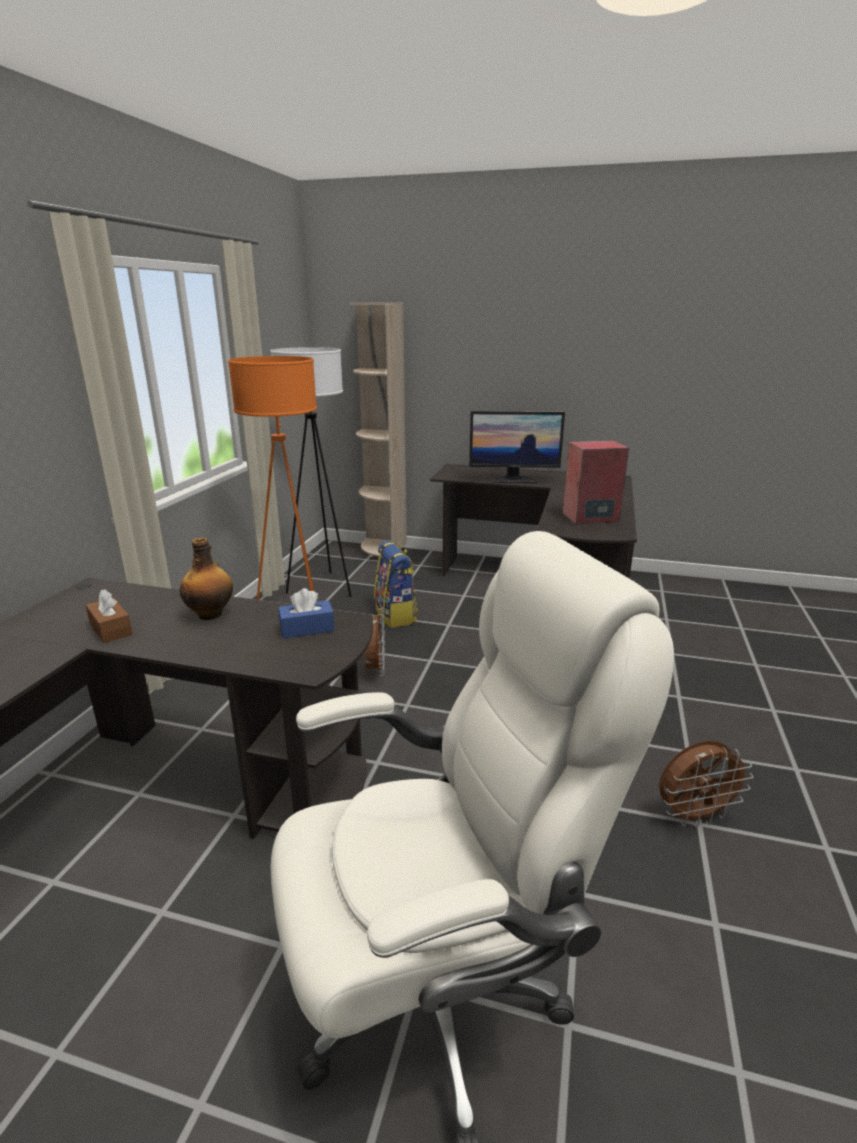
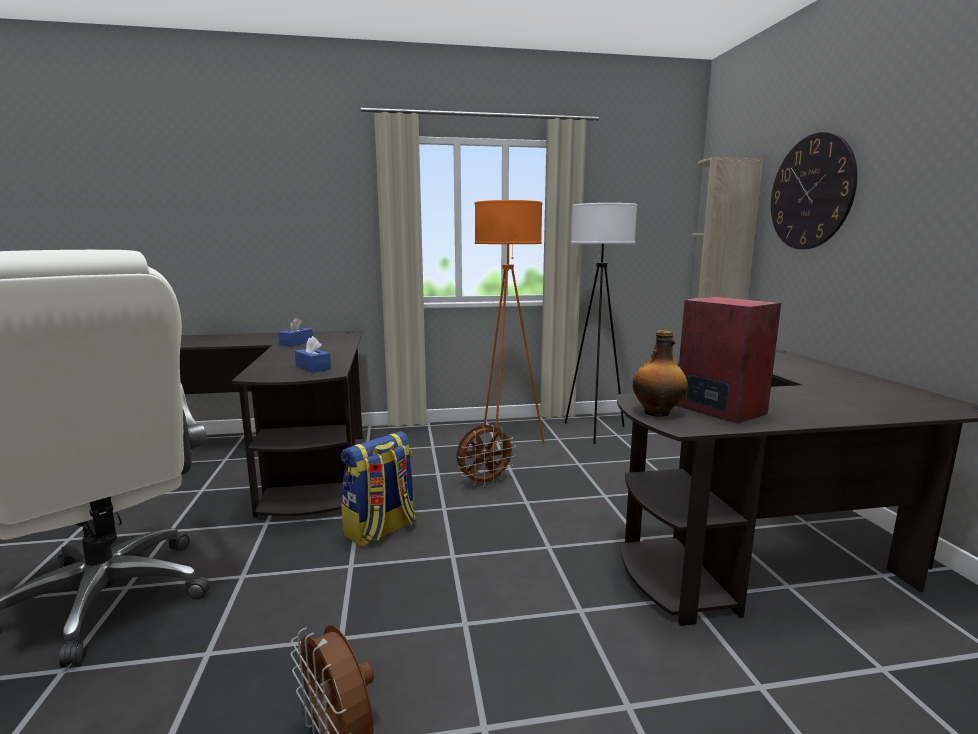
camera: 65 degrees right, 10 degrees down
(111, 629) = (296, 343): brown tissue box -> blue tissue box
(211, 614) = (325, 351): bottle -> bottle (658, 413)
(396, 615) = (588, 469): backpack -> backpack (381, 530)
(462, 338) = (811, 192): none -> wall clock
(513, 480) = (786, 369): monitor -> none

